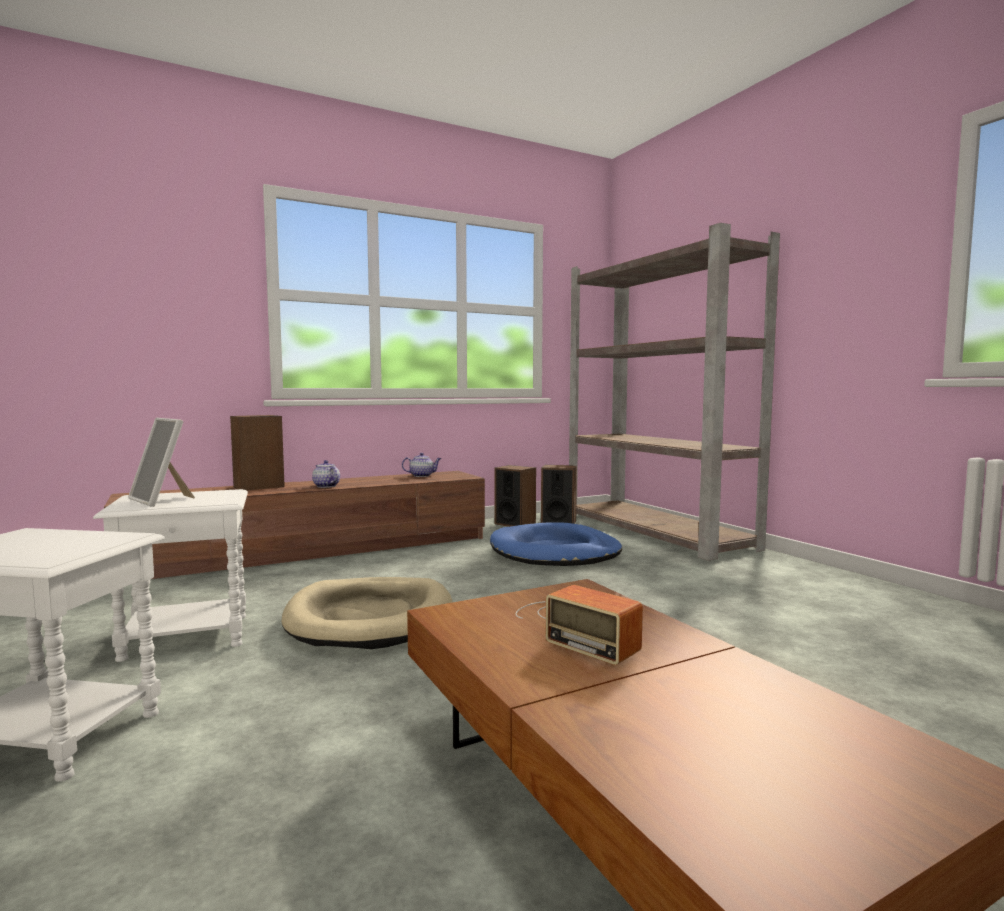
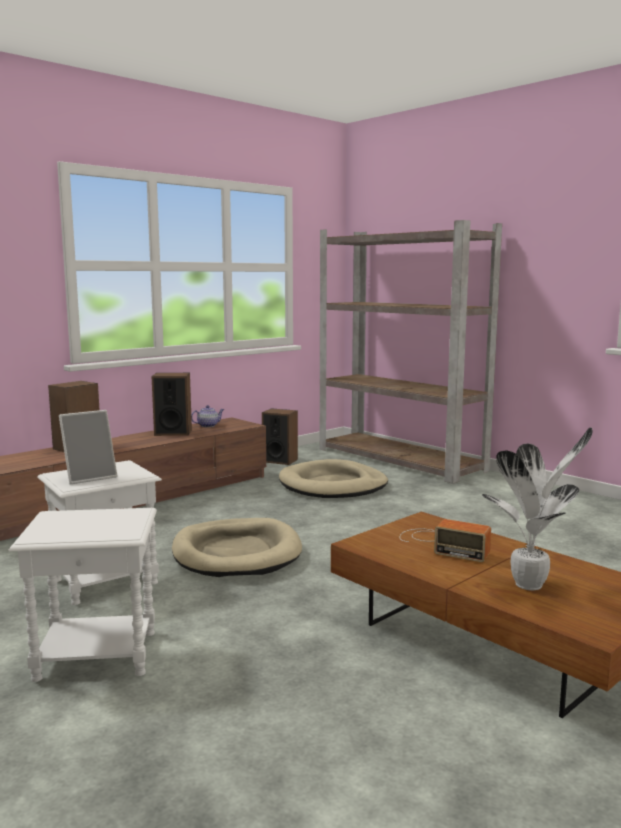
camera: 15 degrees left, 5 degrees up
(162, 500) = (90, 477): picture frame -> picture frame turned 60 degrees counterclockwise
(325, 486) = (139, 443): teapot -> none
(555, 552) = (333, 485): blue dog bed -> beige dog bed
(558, 522) = (315, 456): speaker -> speaker (173, 432)
(681, 723) = (532, 585): none -> potted plant

